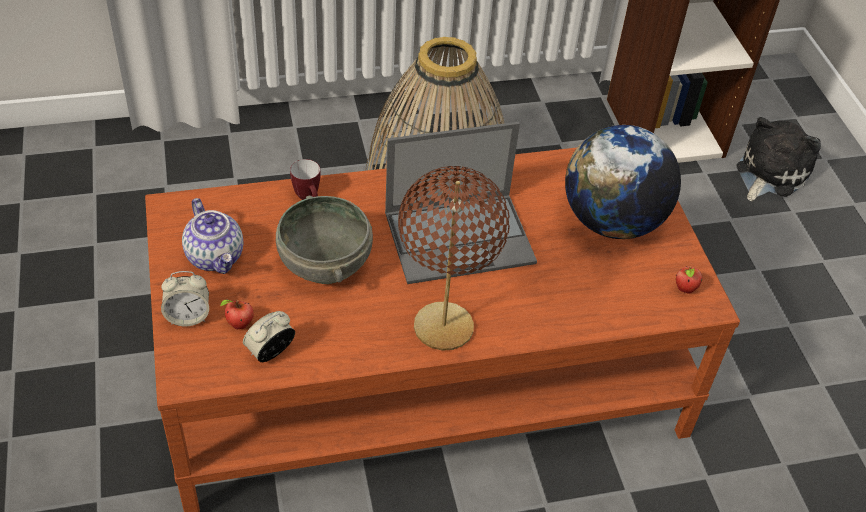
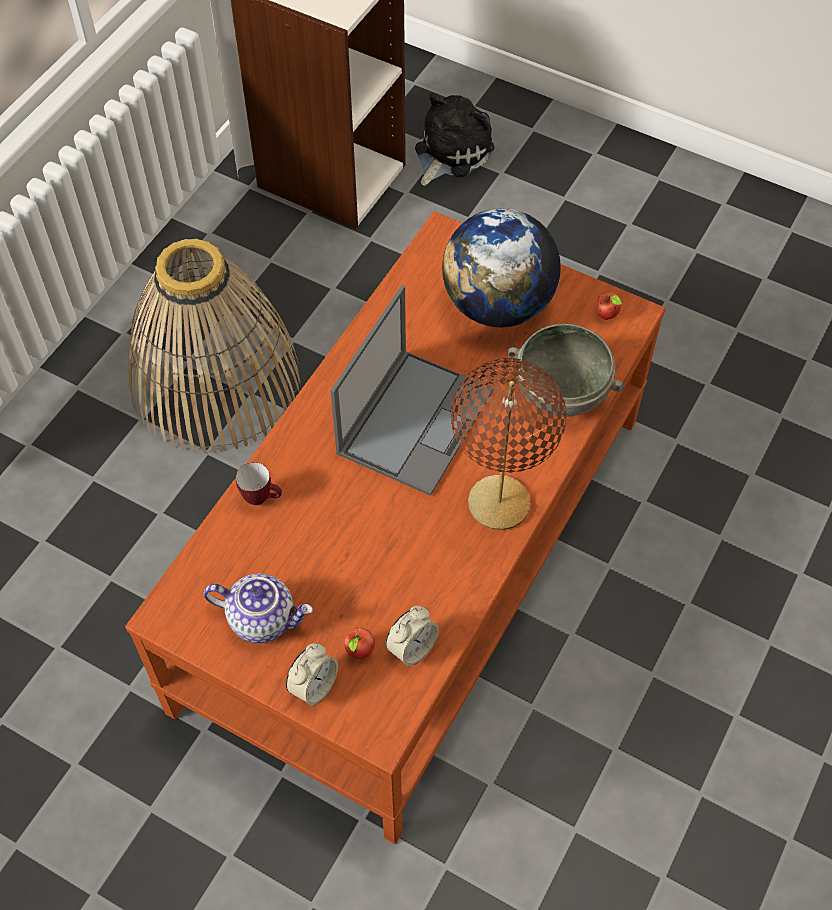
camera: 45 degrees left, 10 degrees up
(270, 352) = (412, 648): alarm clock -> alarm clock turned 135 degrees counterclockwise
(326, 264) = (352, 539): grey bowl -> grey bowl (562, 391)
(769, 173) = (450, 152): plush toy -> plush toy turned 45 degrees clockwise

